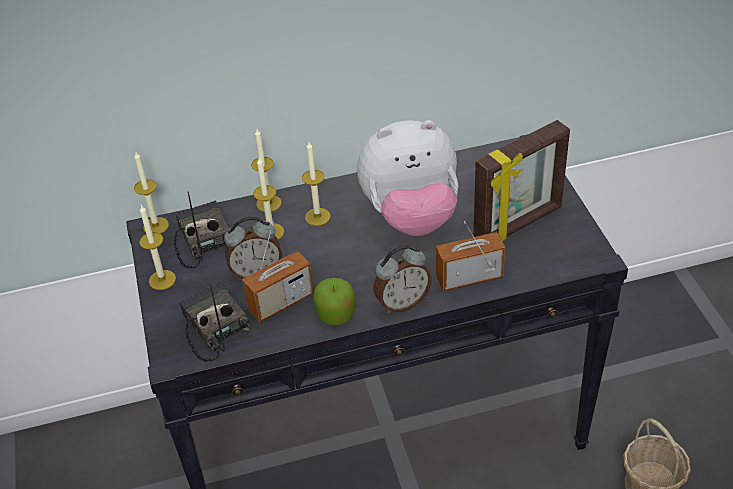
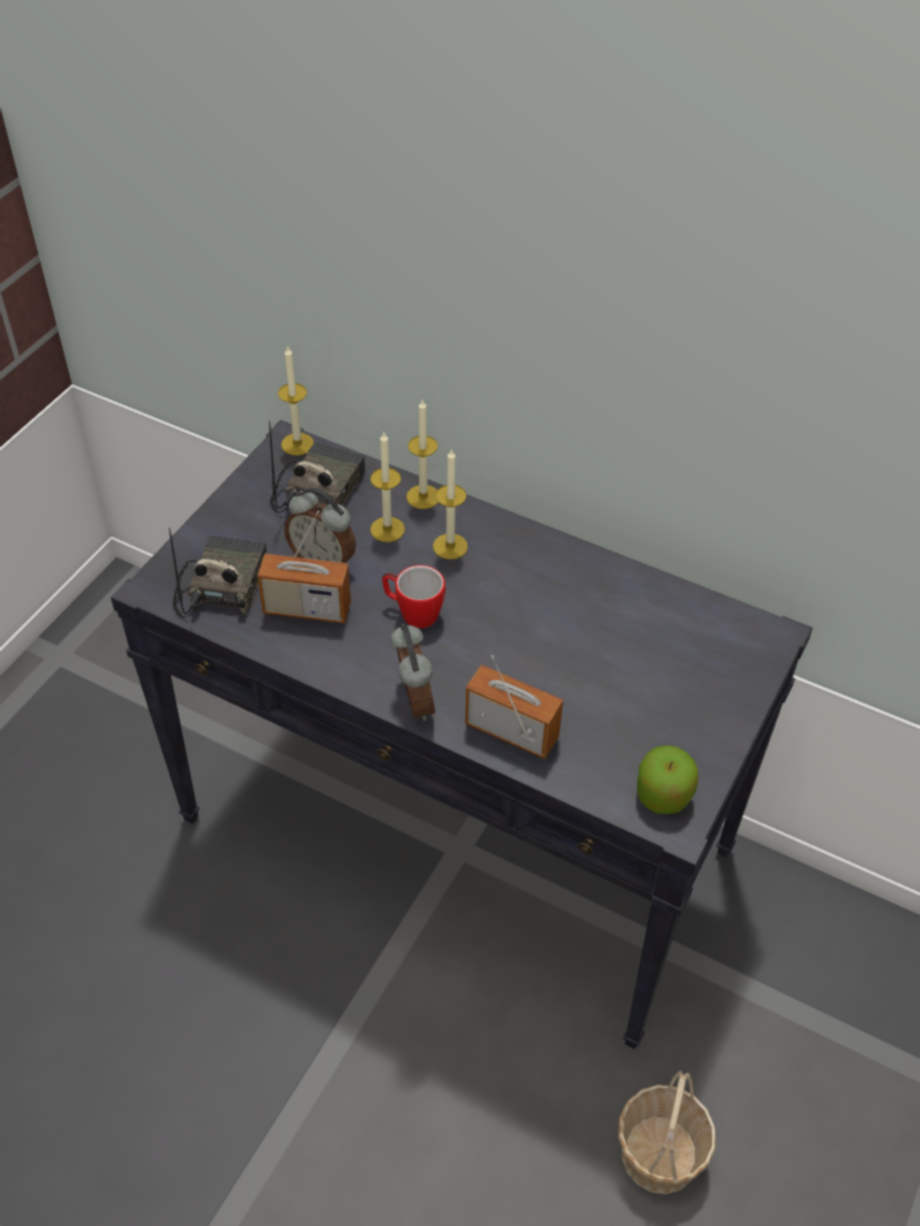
camera: 40 degrees right, 5 degrees up
(162, 280) = (238, 503): candle -> none
(336, 313) = (339, 661): apple -> apple (663, 795)
(342, 261) = (413, 612): none -> mug
(402, 302) = (413, 702): alarm clock -> alarm clock turned 120 degrees counterclockwise
(411, 217) = (540, 618): plush toy -> none
(519, 224) = (641, 716): picture frame -> none

